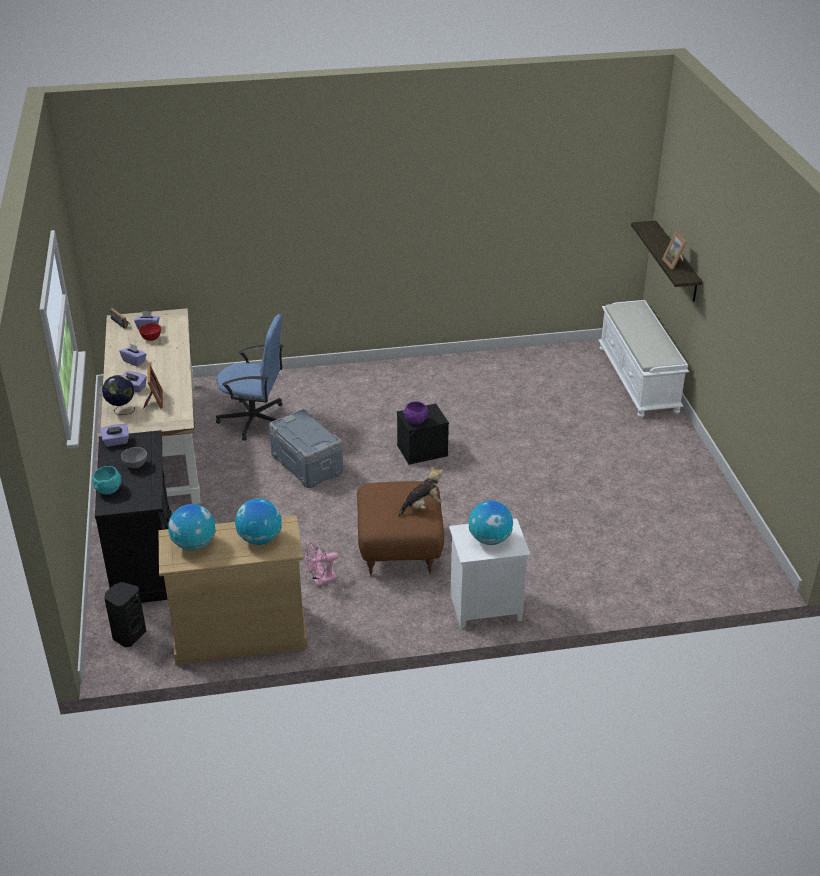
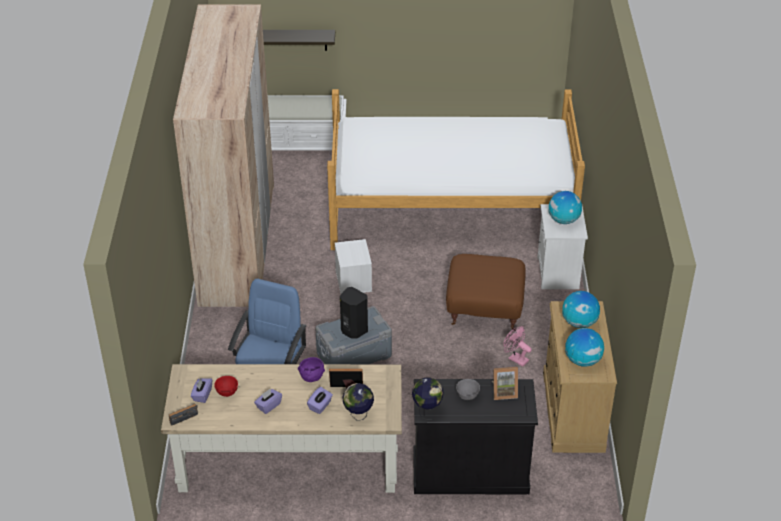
camera: 80 degrees left, 5 degrees up
(108, 490) = (501, 413): turquoise bowl -> none
(116, 442) = (427, 409): purple tissue box -> globe
(128, 635) = (567, 483): black speaker -> black speaker (353, 330)
(321, 581) = (515, 358): pink fan -> pink fan turned 150 degrees clockwise
(416, 421) = (359, 257): purple bowl -> purple bowl (312, 377)
(422, 450) = (353, 280): black storage box -> white storage box
(422, 506) = (492, 261): plush toy -> none
(460, 371) = (238, 241): none -> beige wardrobe
(573, 507) = (451, 210): none -> bed
(675, 263) = (302, 35): picture frame -> picture frame (504, 392)

